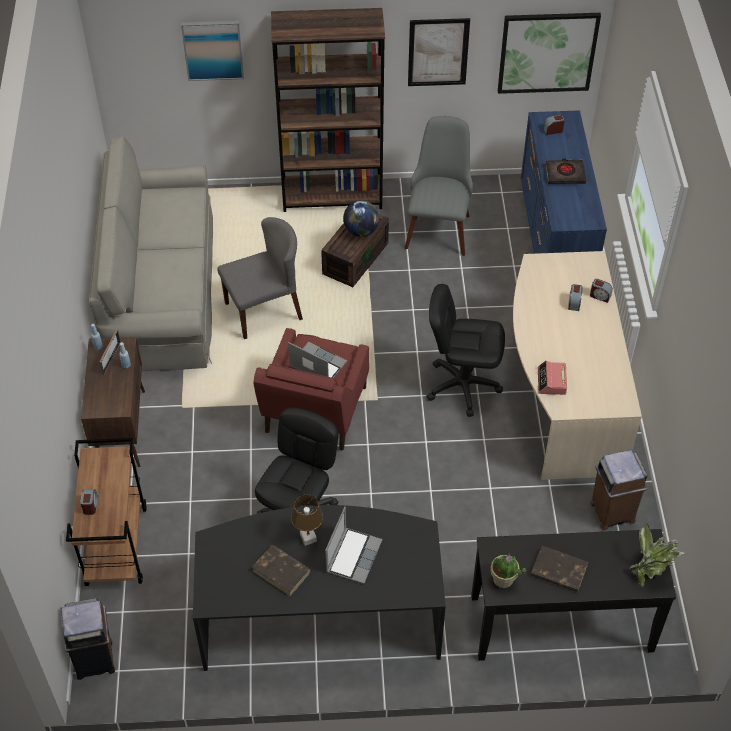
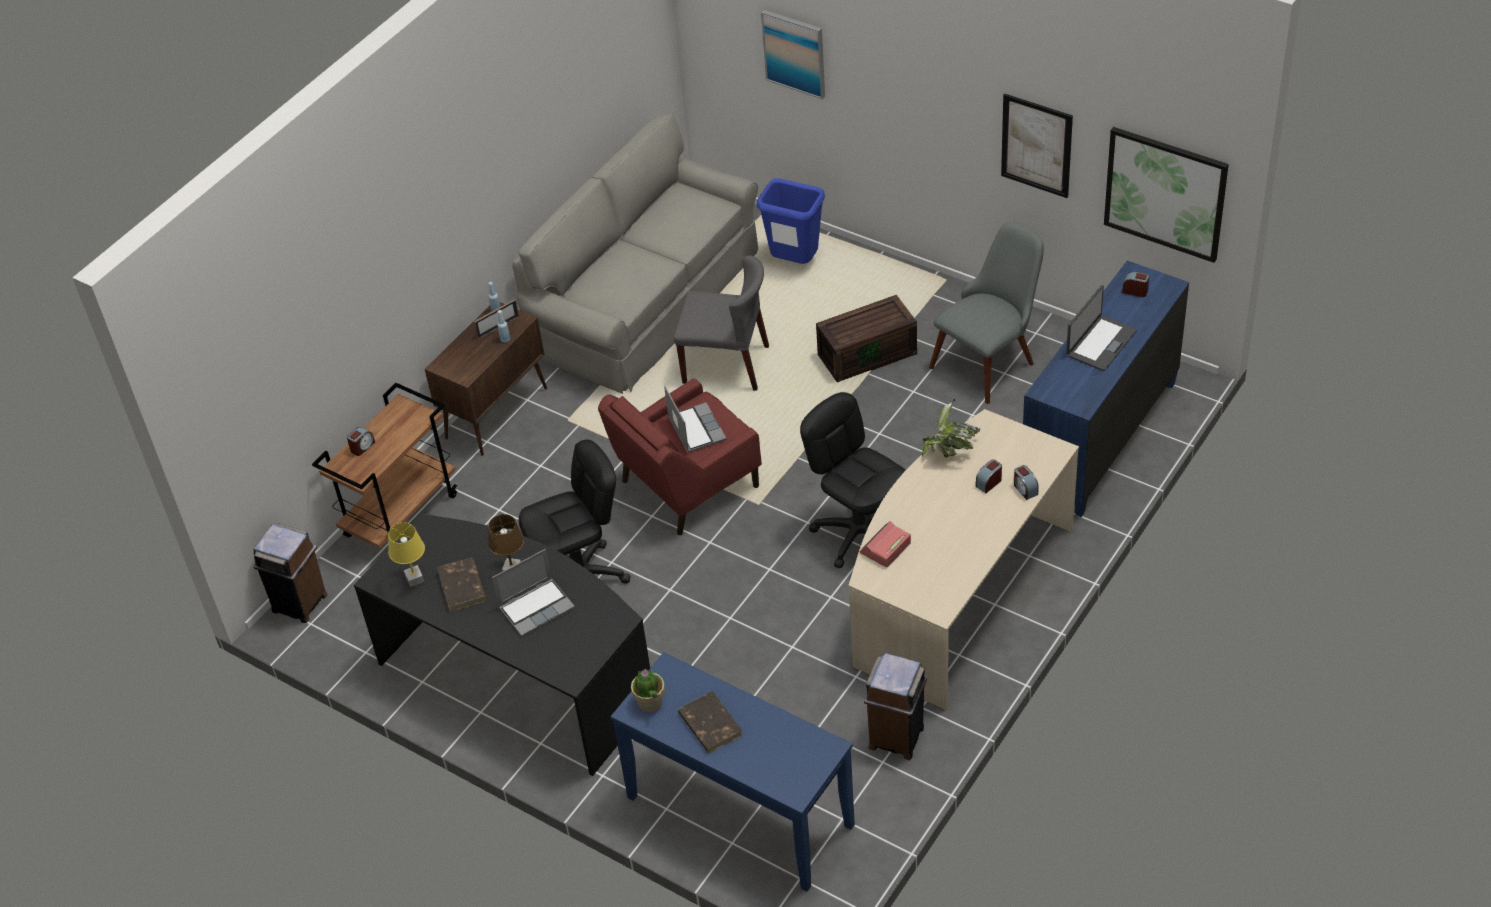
camera: 40 degrees right, 5 degrees down
(238, 586) = (415, 579): none -> yellow table lamp
(246, 216) = (794, 263): none -> blue trash can
(332, 196) = (902, 280): brown bookcase -> none
(361, 231) = (874, 322): globe -> none
(561, 624) = (739, 812): black console table -> blue console table
(565, 174) = (1100, 343): black book -> laptop
(652, 567) = (806, 772): potted plant -> potted plant (949, 451)

